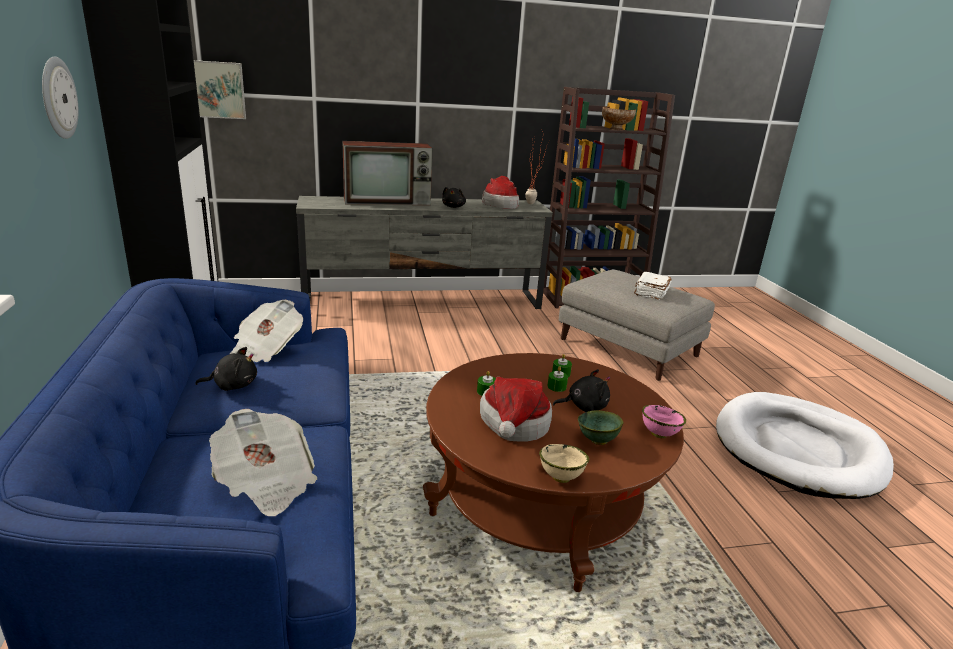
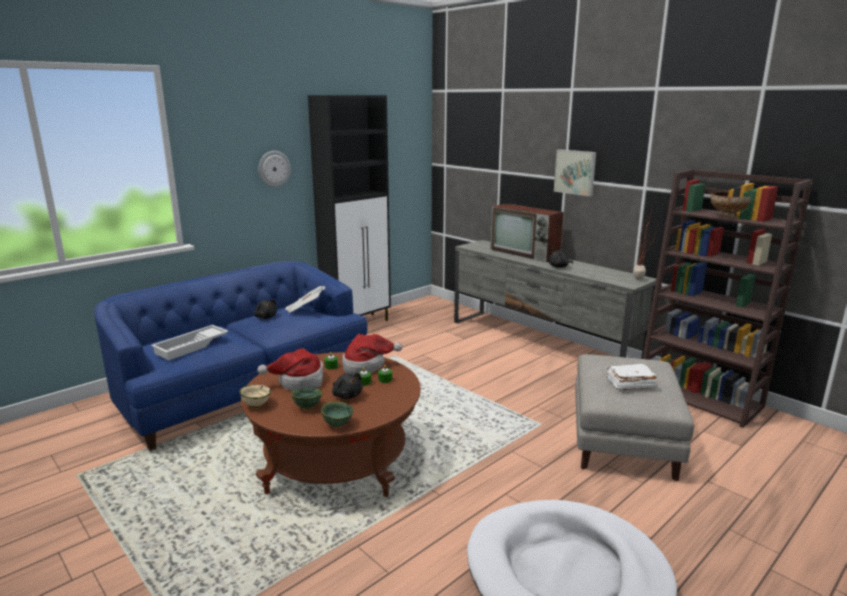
camera: 60 degrees right, 5 degrees down
(216, 89) = (450, 163): picture -> picture (575, 172)
(266, 482) = (192, 346): newspaper -> white tray
(501, 204) = (607, 274): hat -> hat (366, 366)
(658, 434) = (337, 424): pink bowl -> green bowl

